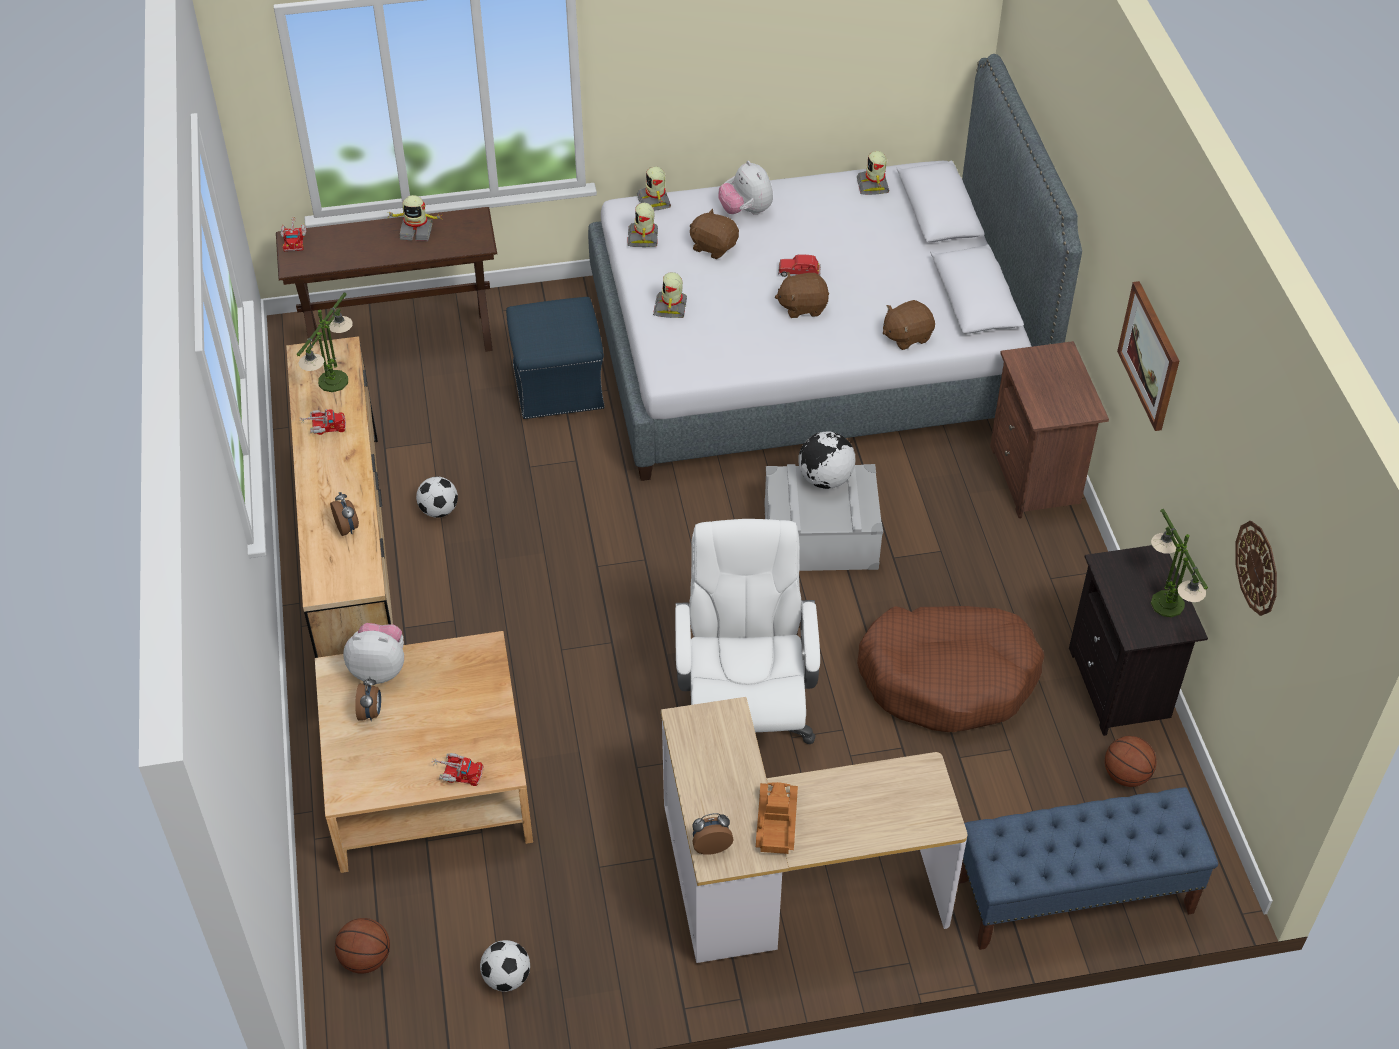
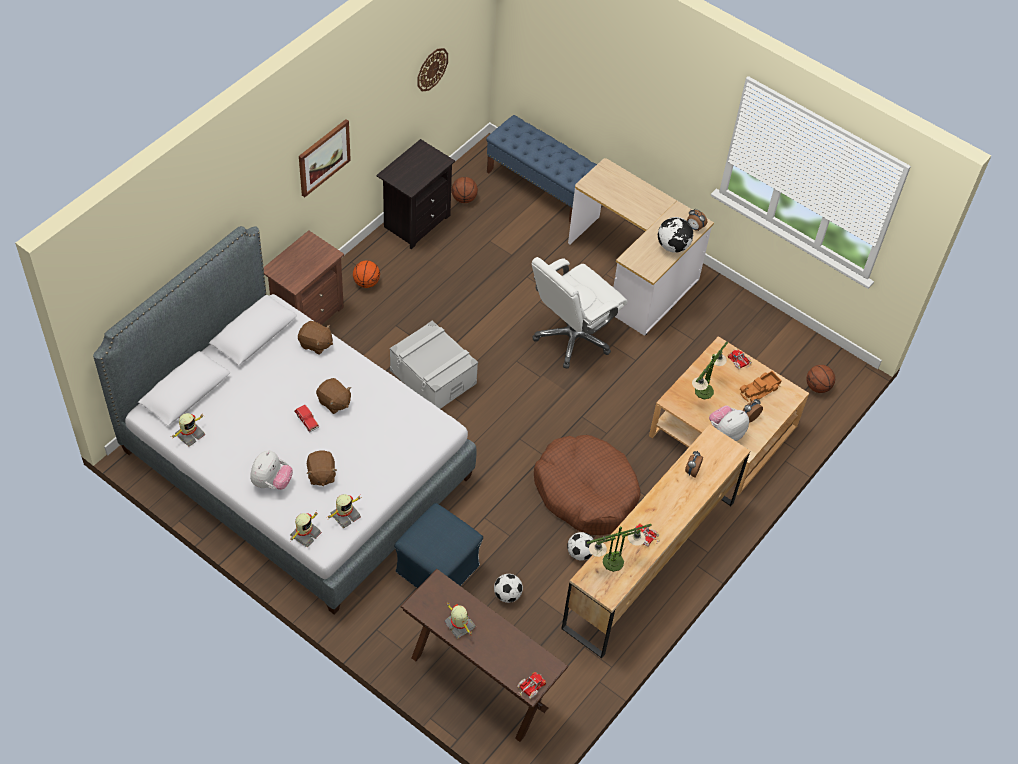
camera: 135 degrees left, 5 degrees up
(379, 668) = (726, 432): plush toy -> plush toy turned 90 degrees clockwise
(506, 977) = (771, 335): football -> football (507, 595)
(671, 307) = (392, 461): toy robot -> none
(775, 822) = (663, 215): toy truck -> toy truck (760, 390)
(825, 479) = (420, 361): globe -> globe (673, 246)
(948, 678) = (472, 281): brown dog bed -> brown dog bed (586, 492)
(1044, 565) = (366, 282): none -> basketball
(1167, 603) = (413, 158): table lamp -> table lamp (704, 391)

